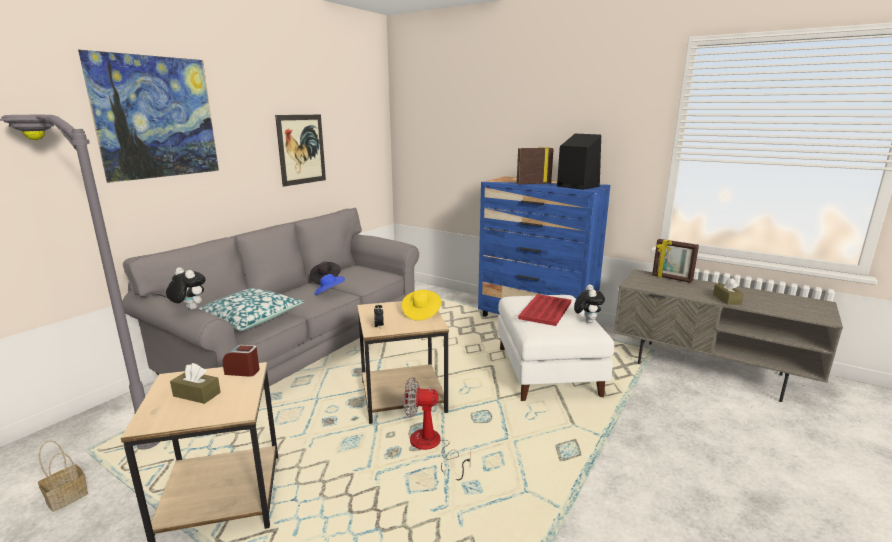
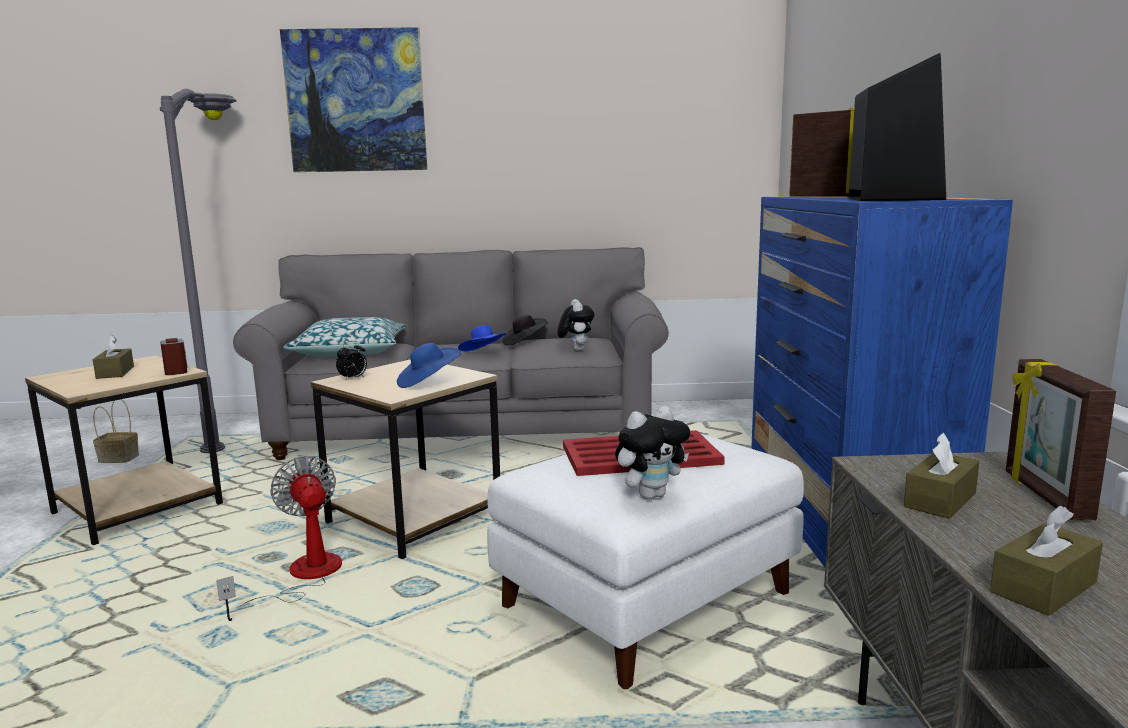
camera: 55 degrees right, 5 degrees down
(189, 309) = (266, 312): plush toy -> plush toy (576, 349)
(301, 149) = (567, 148): picture -> none
(421, 313) = (428, 382): yellow hat -> blue hat
(666, 288) = (940, 500): none -> brown tissue box

